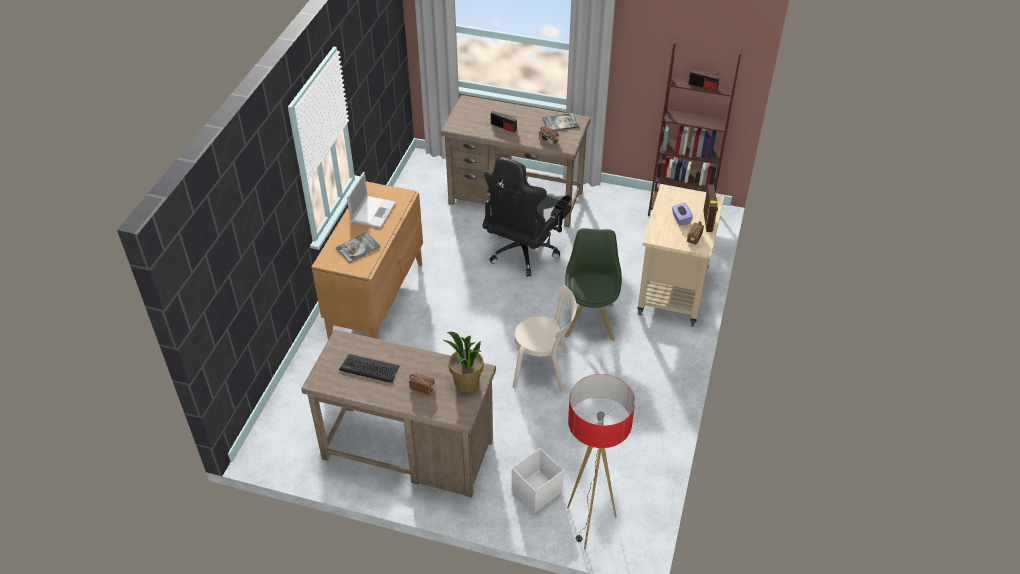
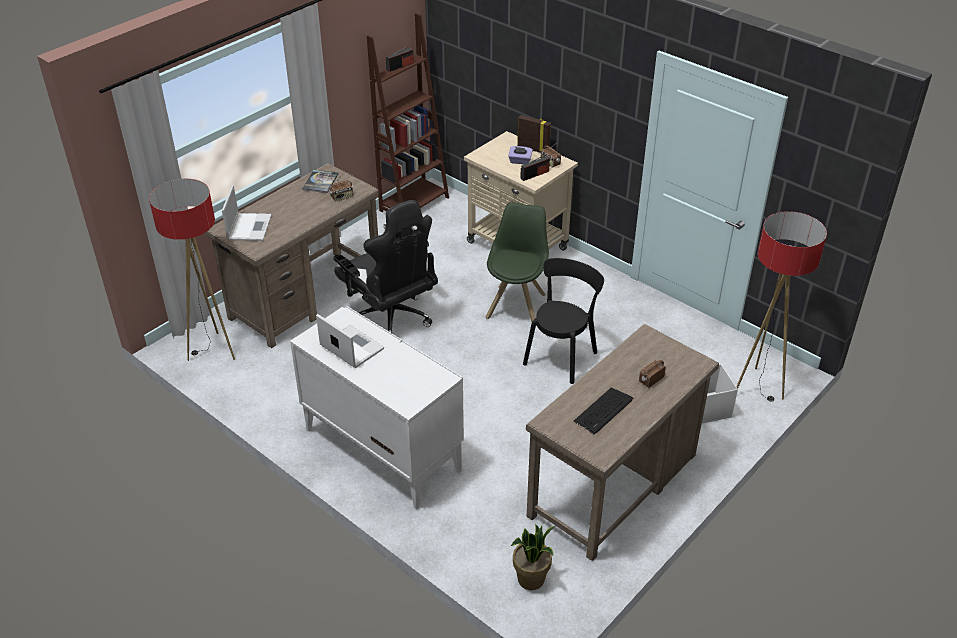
camera: 65 degrees left, 5 degrees down
(358, 248) = (404, 374): book -> none
(377, 301) = (382, 450): brown cabinet -> white cabinet
(428, 178) = (213, 351): none -> floor lamp
(466, 383) = (659, 348): potted plant -> potted plant (531, 579)
(478, 112) = (249, 227): none -> laptop
(504, 127) = (291, 217): radio -> radio (534, 175)
(544, 370) = (561, 356): beige chair -> black chair
(590, 320) = (516, 306): green chair -> green chair turned 75 degrees clockwise

